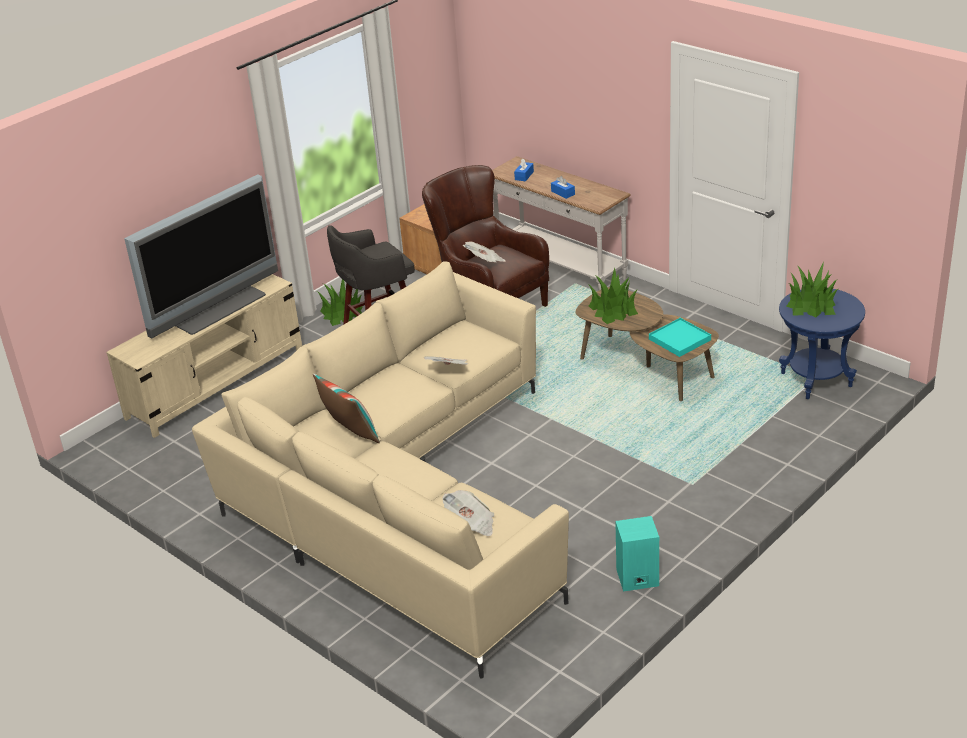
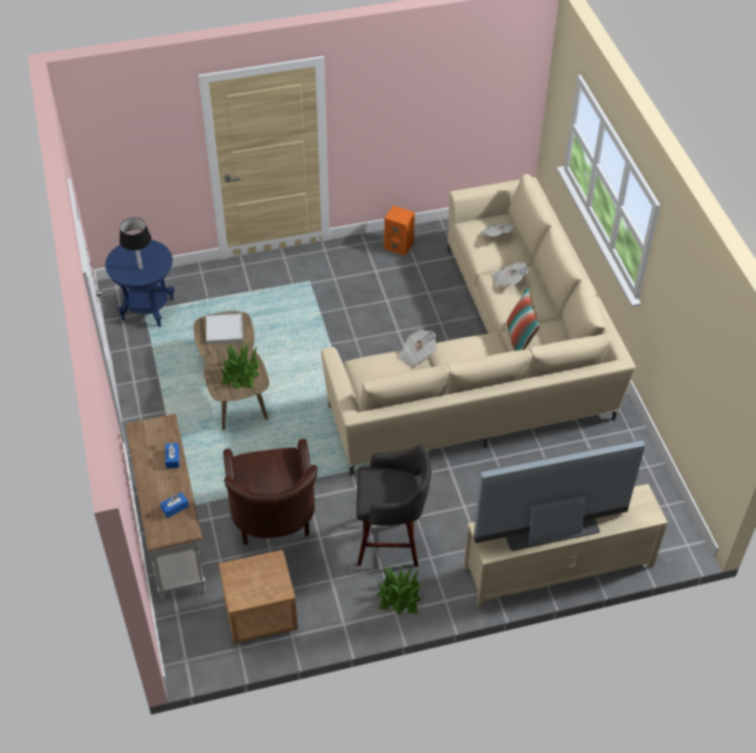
camera: 150 degrees left, 15 degrees up
(485, 262) = (282, 474): newspaper -> newspaper (508, 281)
(636, 578) = (399, 245): turquoise speaker -> orange speaker
(680, 339) = (224, 330): turquoise tray -> white tray
(811, 305) = (140, 267): potted plant -> black table lamp

